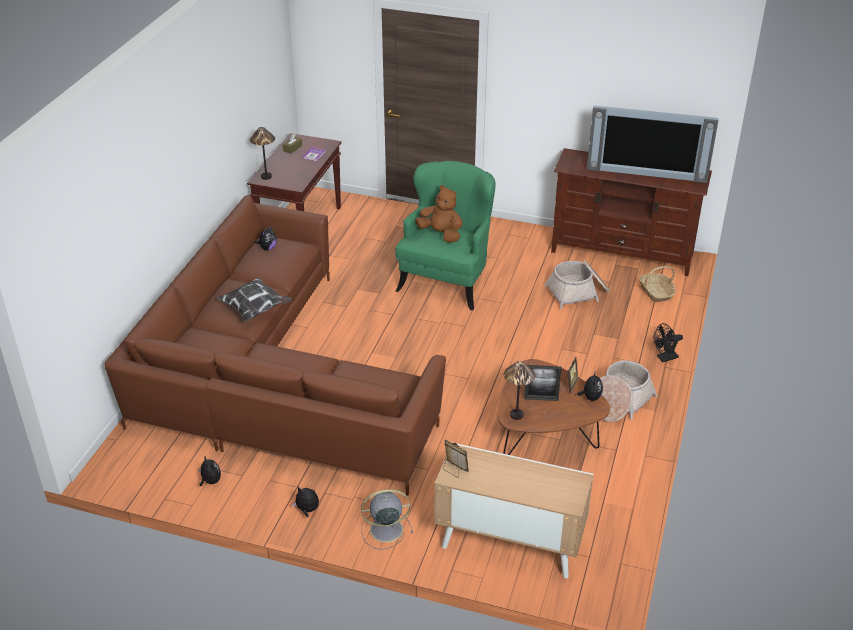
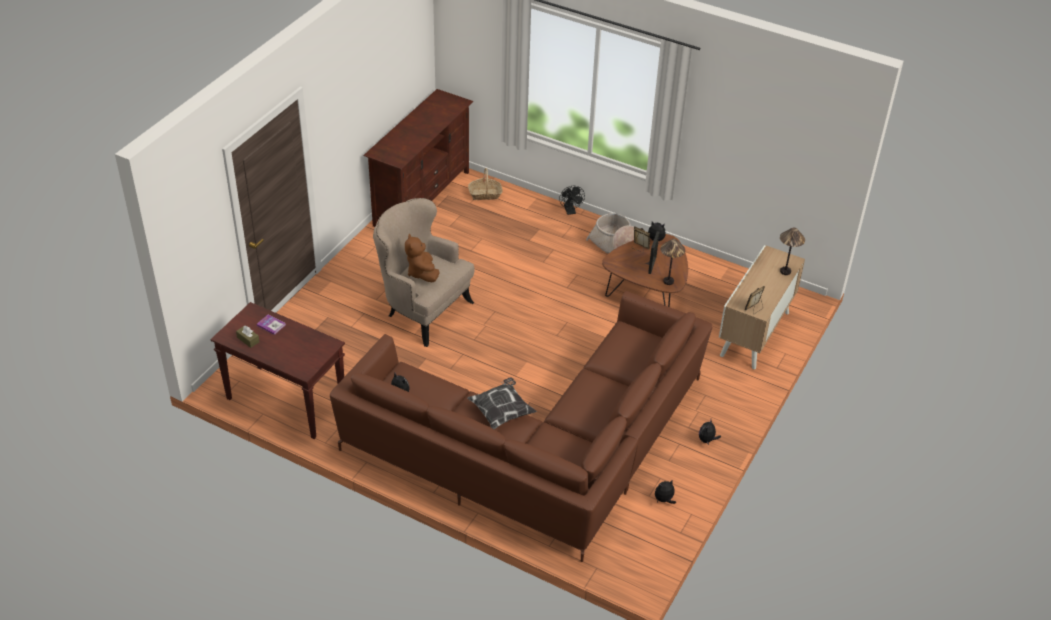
camera: 80 degrees left, 5 degrees up
(266, 177) = (301, 366): table lamp -> table lamp (785, 271)
(384, 530) = (733, 397): grey fan -> none
(441, 234) = (422, 273): brown plush toy -> brown plush toy turned 60 degrees counterclockwise
(447, 281) = (423, 310): green armchair -> beige armchair
(578, 292) = (470, 236): basket -> none
(646, 172) = (426, 120): television -> none

